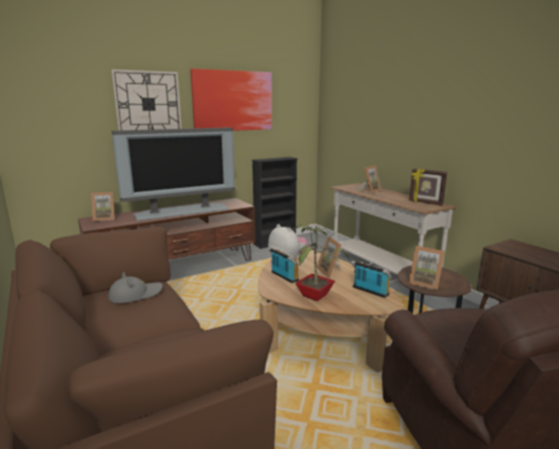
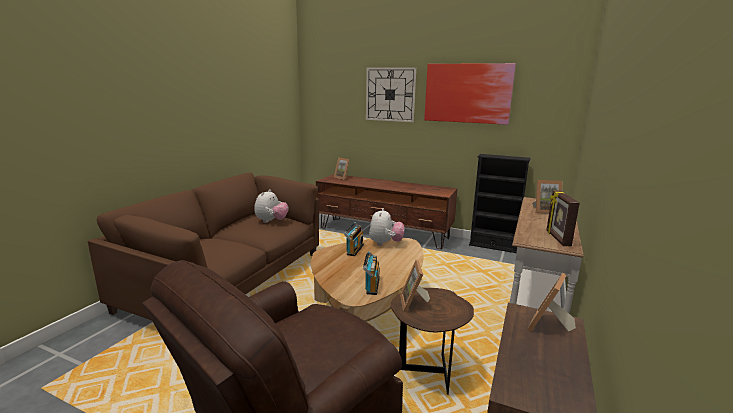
camera: 55 degrees right, 0 degrees up
(135, 294) = (271, 221): grey hat -> plush toy
(181, 211) = (392, 185): television -> none
(315, 295) = (336, 267): potted plant -> none
(331, 271) = (389, 263): picture frame -> picture frame (548, 326)

